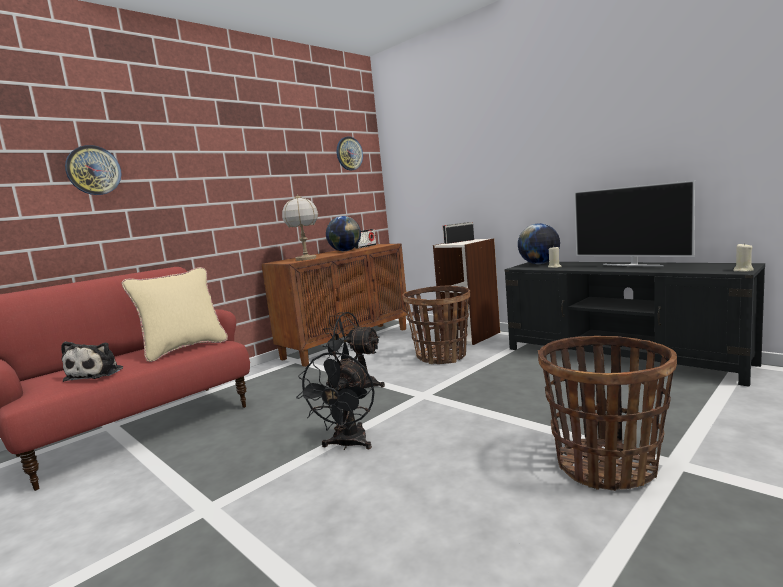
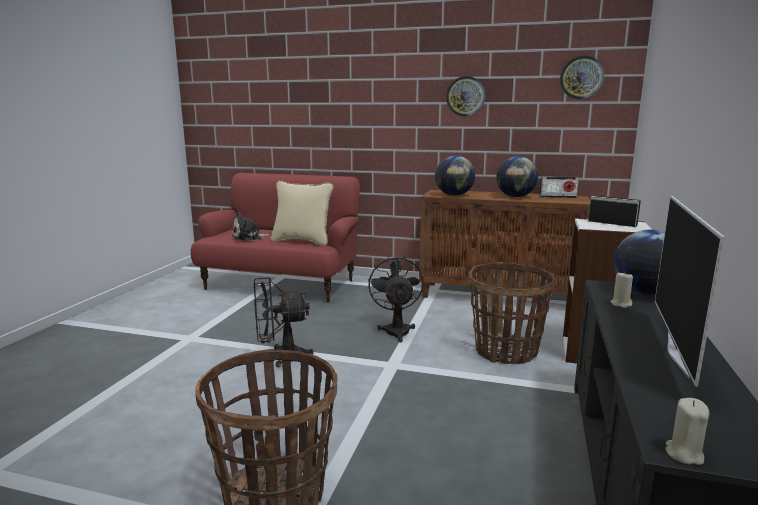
camera: 60 degrees right, 5 degrees up
(93, 170) = (312, 95): wall clock -> wall clock (465, 96)
(305, 259) = (454, 195): table lamp -> globe

